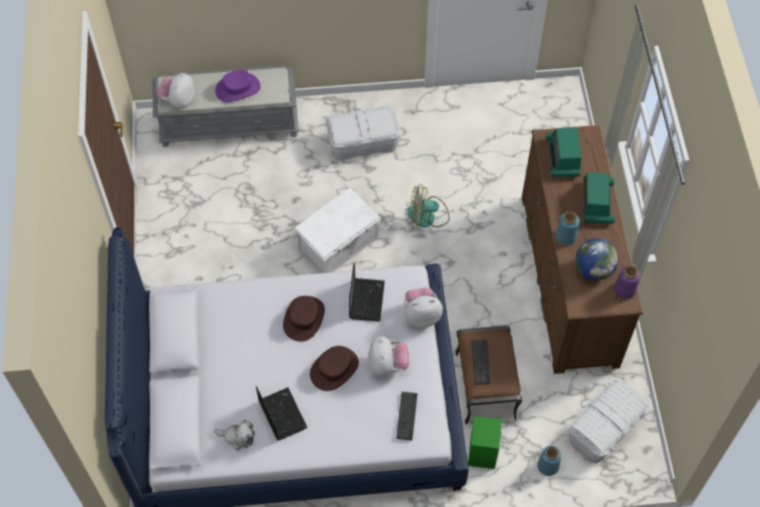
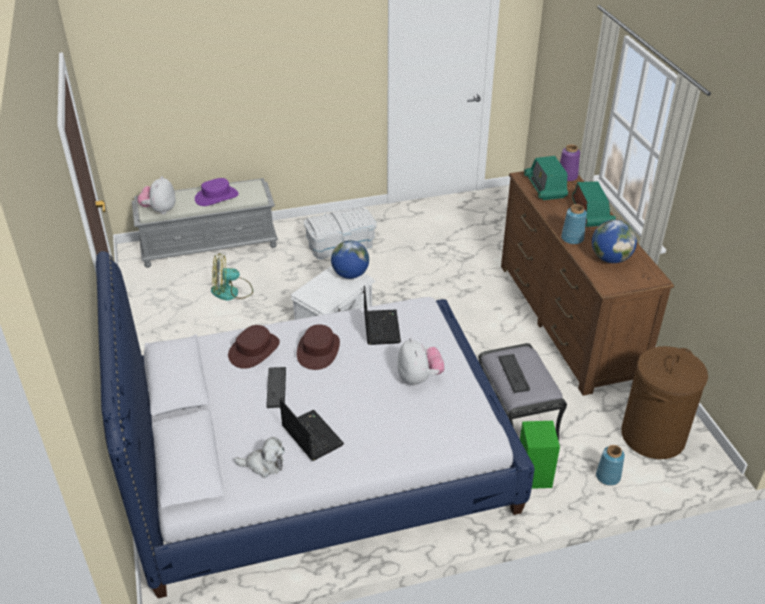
camera: 10 degrees left, 20 degrees down
(334, 369) = (362, 388): brown hat -> brown hat (254, 350)
(357, 209) = (350, 274): none -> globe
(406, 416) = (453, 418): keyboard -> keyboard (276, 387)
(421, 315) = (442, 333): plush toy -> none
(428, 216) = (416, 289): fan -> fan (231, 292)
(484, 385) = (515, 414): brown ottoman -> grey ottoman
(604, 430) = (653, 436): white storage box -> brown laundry basket
(624, 289) = (647, 269): purple vase -> purple vase (567, 176)

